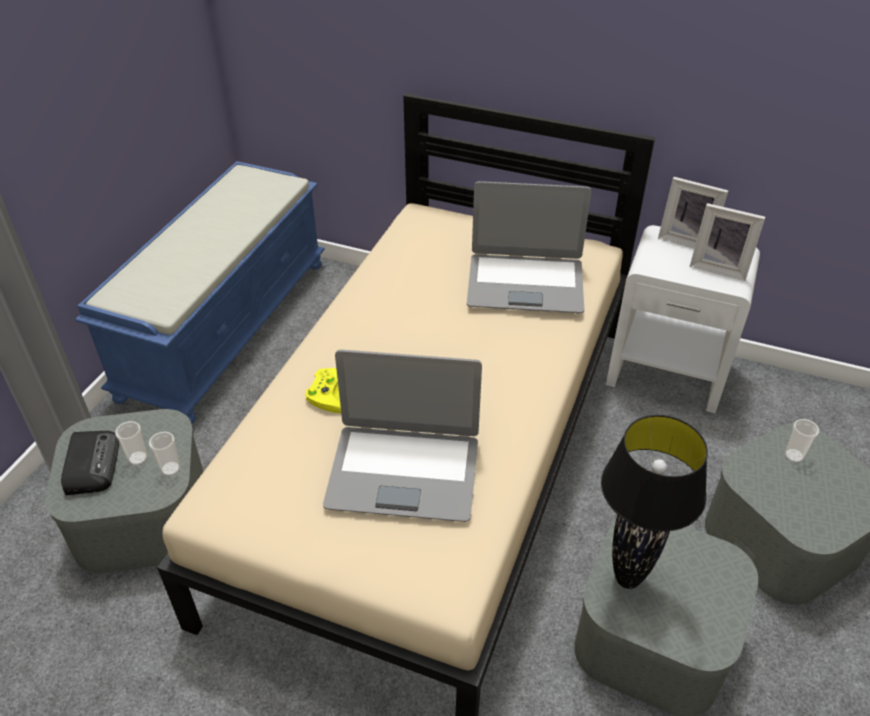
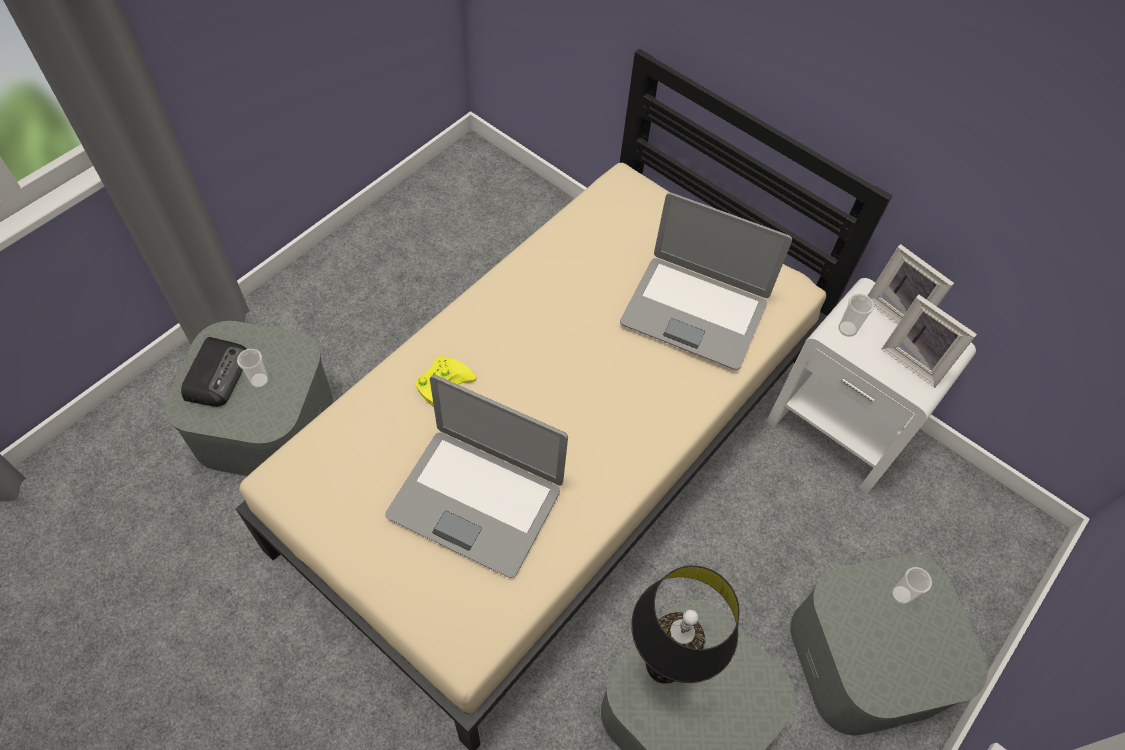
camera: 15 degrees right, 15 degrees up
(170, 469) = (284, 402): cup -> cup (847, 329)
(226, 326) = (409, 230): blue bench -> none

